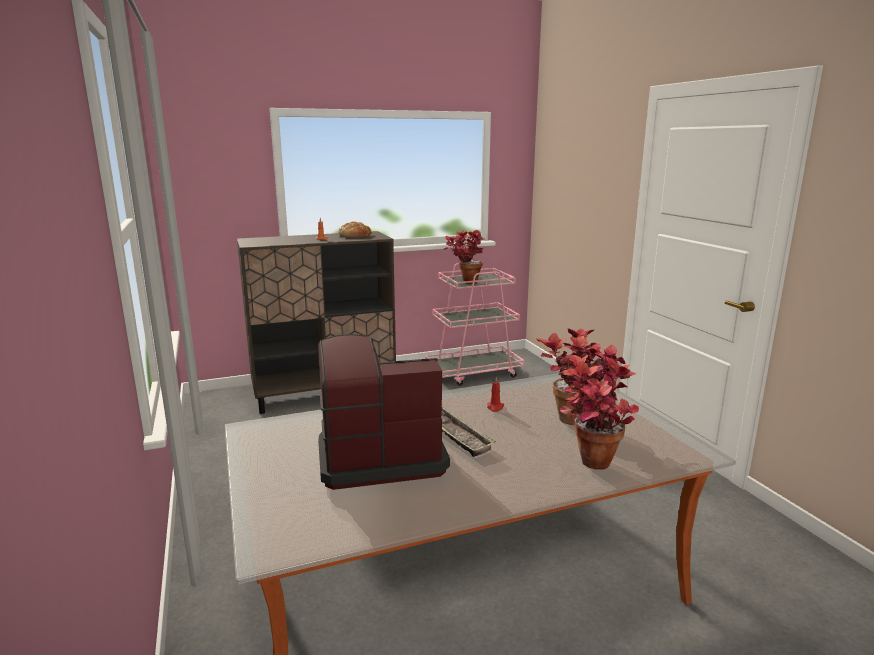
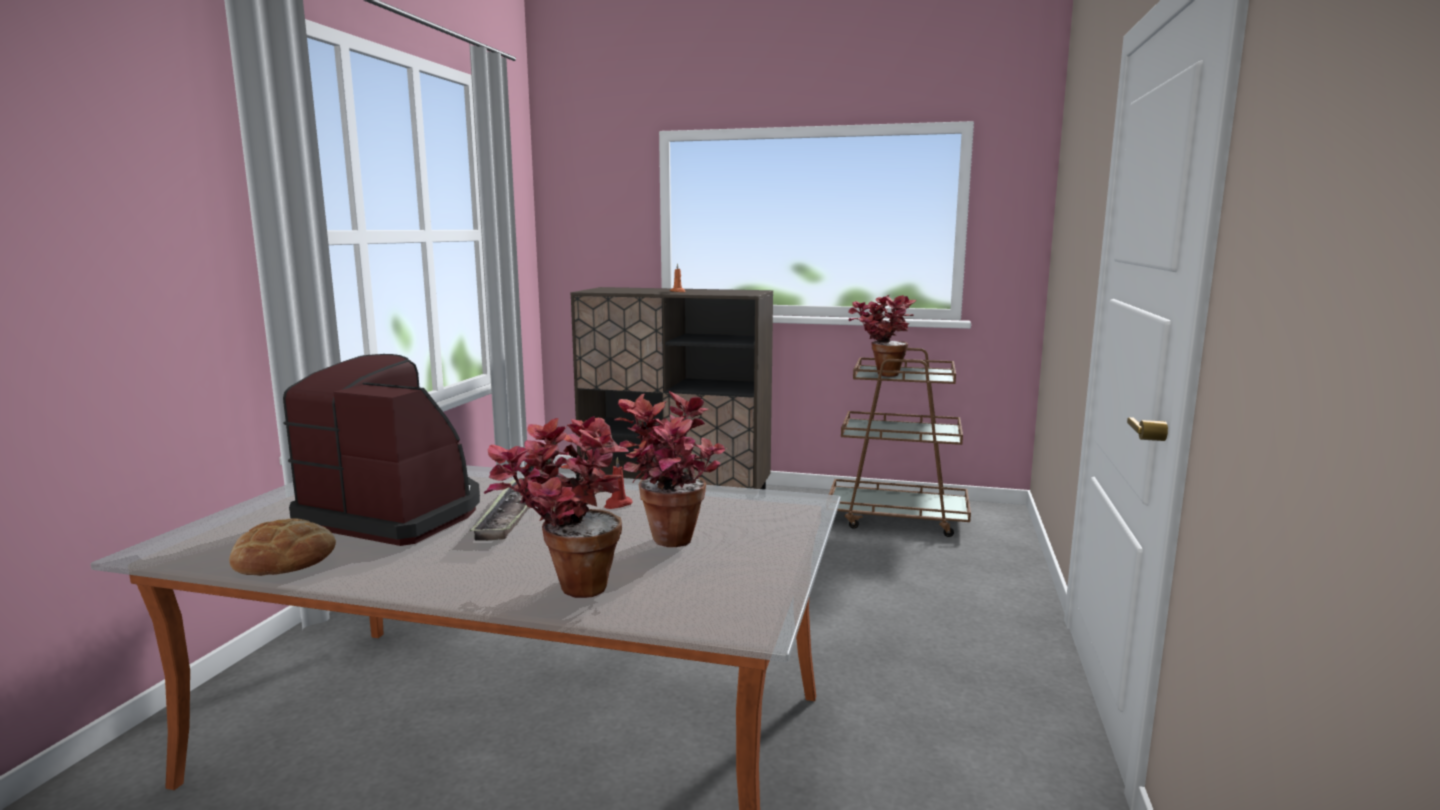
camera: 35 degrees right, 5 degrees down
(355, 235) = (727, 291): bread -> bread (284, 559)
(474, 372) = (898, 518): pink cart -> brown cart

